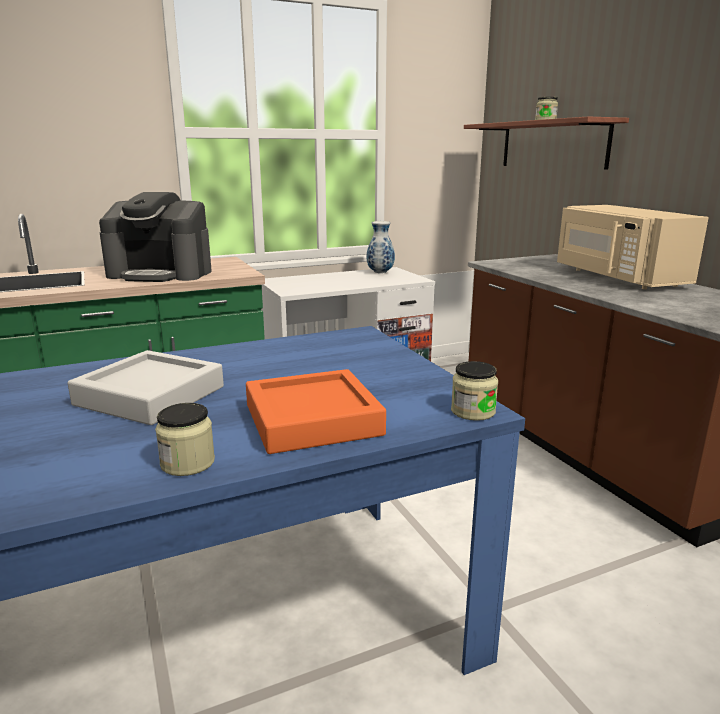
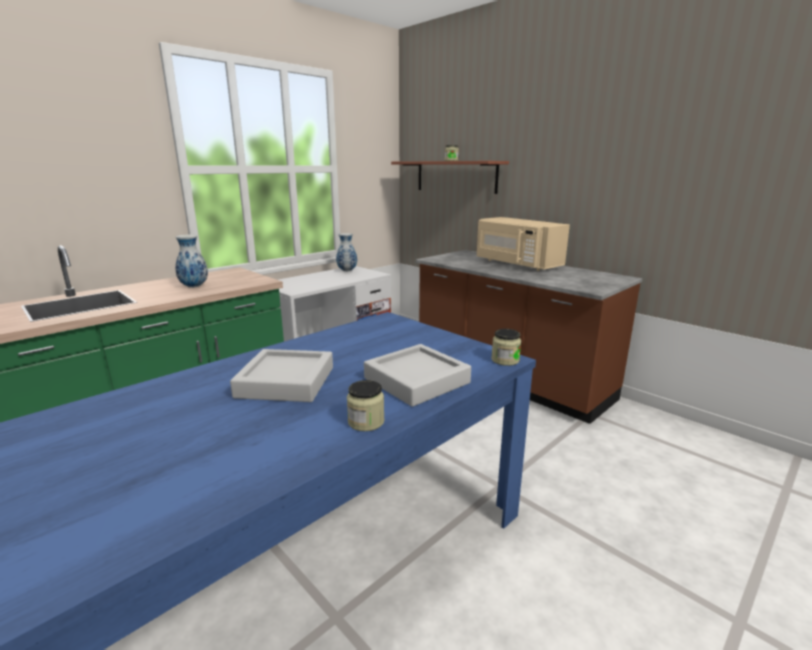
camera: 20 degrees left, 0 degrees up
(161, 273) = (194, 286): coffee machine -> vase
(312, 420) = (416, 380): orange tray -> grey tray

